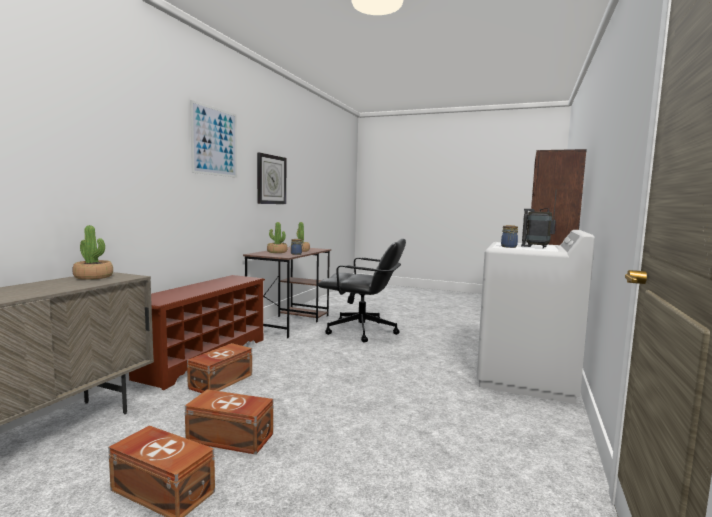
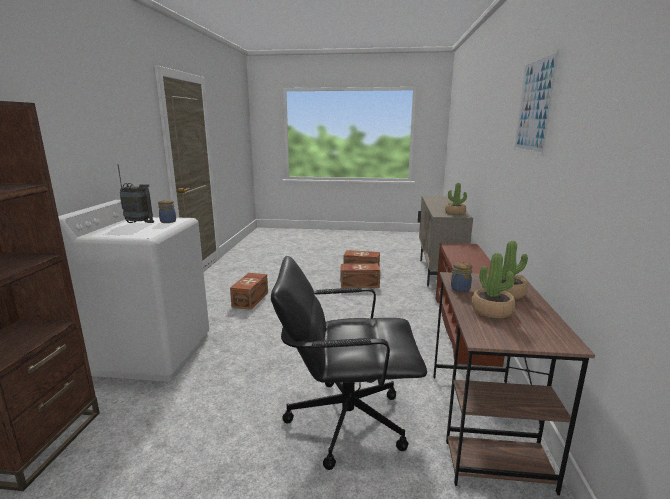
camera: 165 degrees right, 10 degrees up
(220, 381) = (412, 309): brown storage box -> brown storage box (251, 299)
(271, 179) = (597, 163): wall clock -> none

